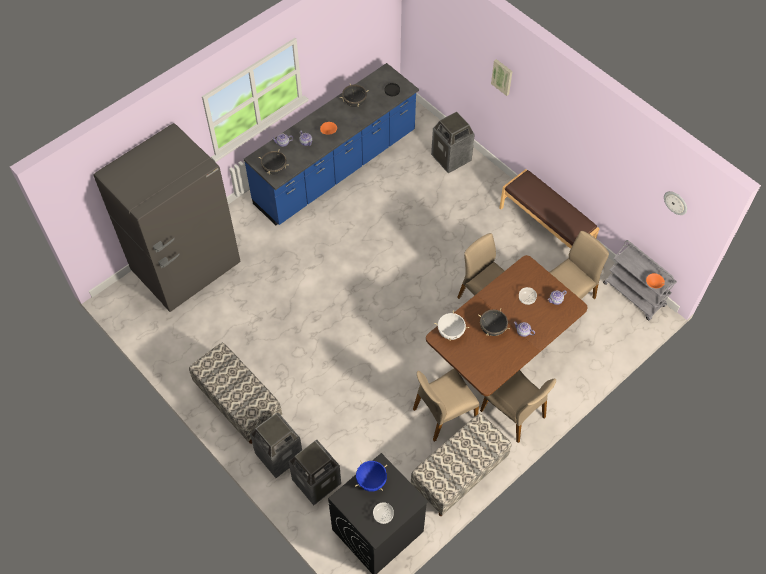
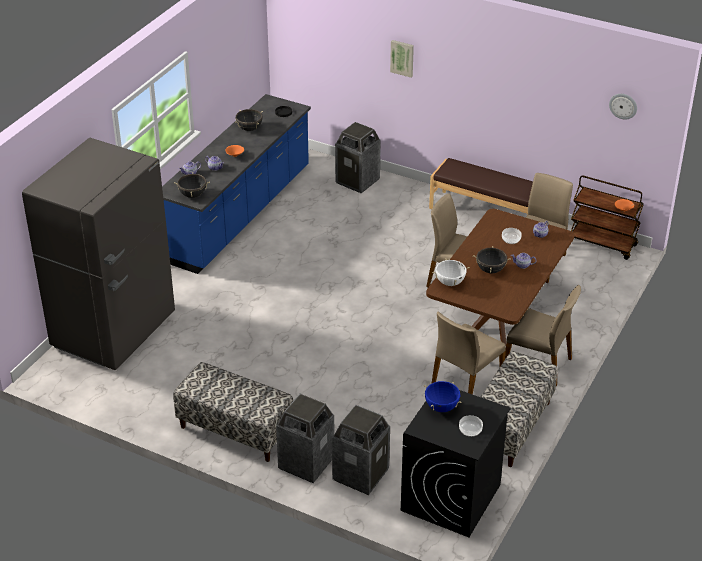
camera: 20 degrees left, 20 degrees down
(634, 295) = (602, 244): grey cart -> brown cart

